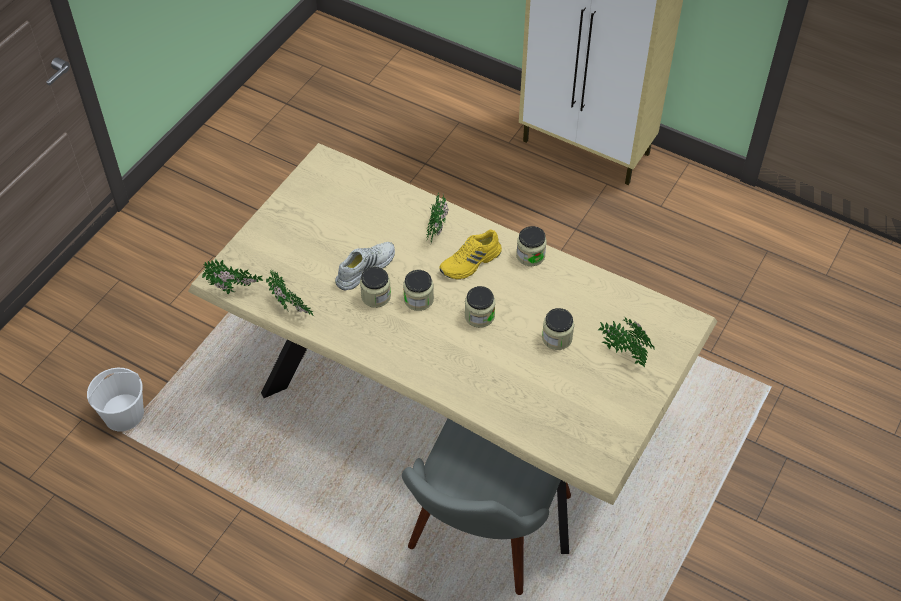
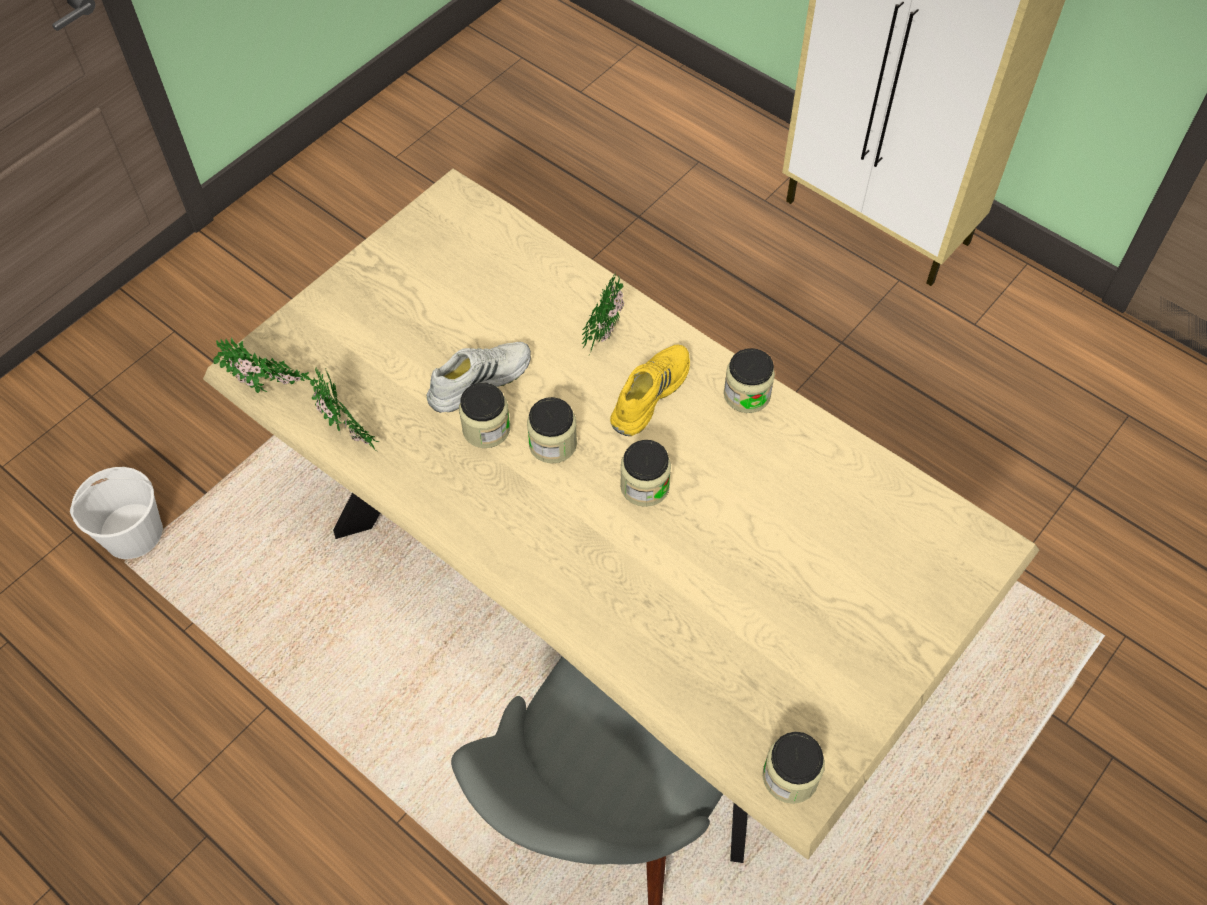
camera: 10 degrees right, 5 degrees up
(471, 263) = (649, 393): yellow shoe -> yellow shoe turned 150 degrees clockwise
(557, 338) = (764, 543): jar -> jar (790, 776)
(624, 353) = (872, 586): potted plant -> none

